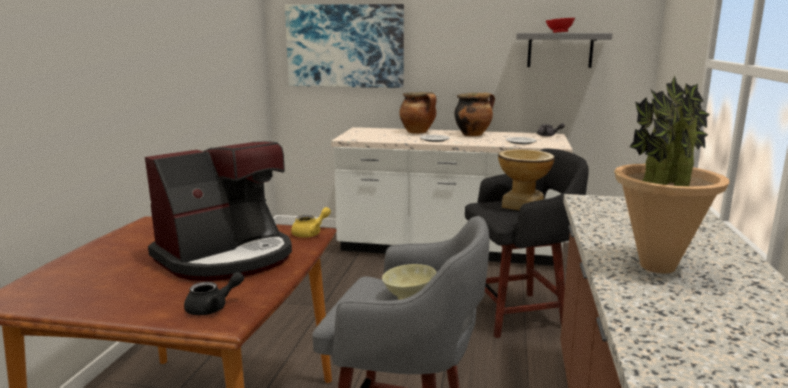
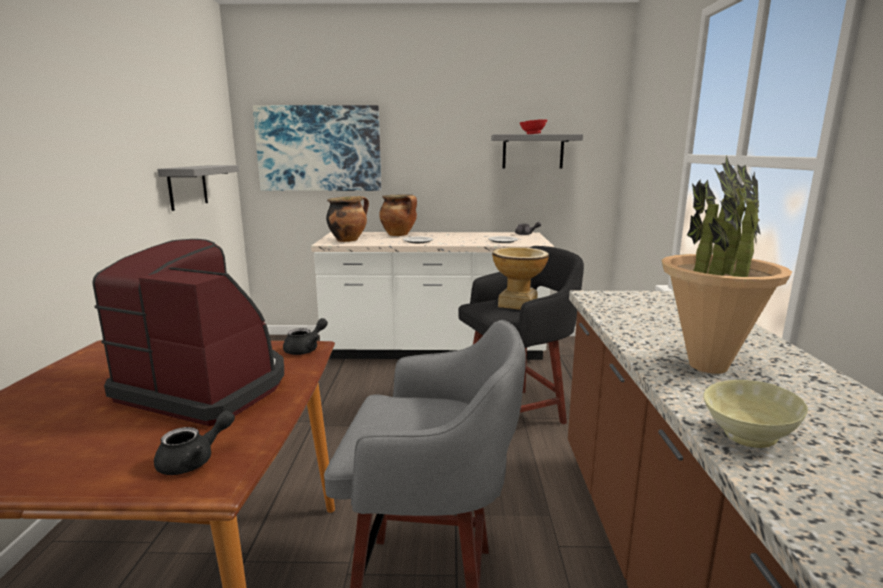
camera: 10 degrees left, 0 degrees up
(222, 83) = (187, 187): none -> grey shelf
(227, 257) = (207, 387): coffee machine -> coffee machine turned 105 degrees counterclockwise
(311, 233) = (306, 349): yellow teapot -> black teapot
(408, 297) = (431, 418): beige bowl -> beige bowl (745, 436)
(473, 134) = (454, 235): cooking pot -> cooking pot (348, 240)

